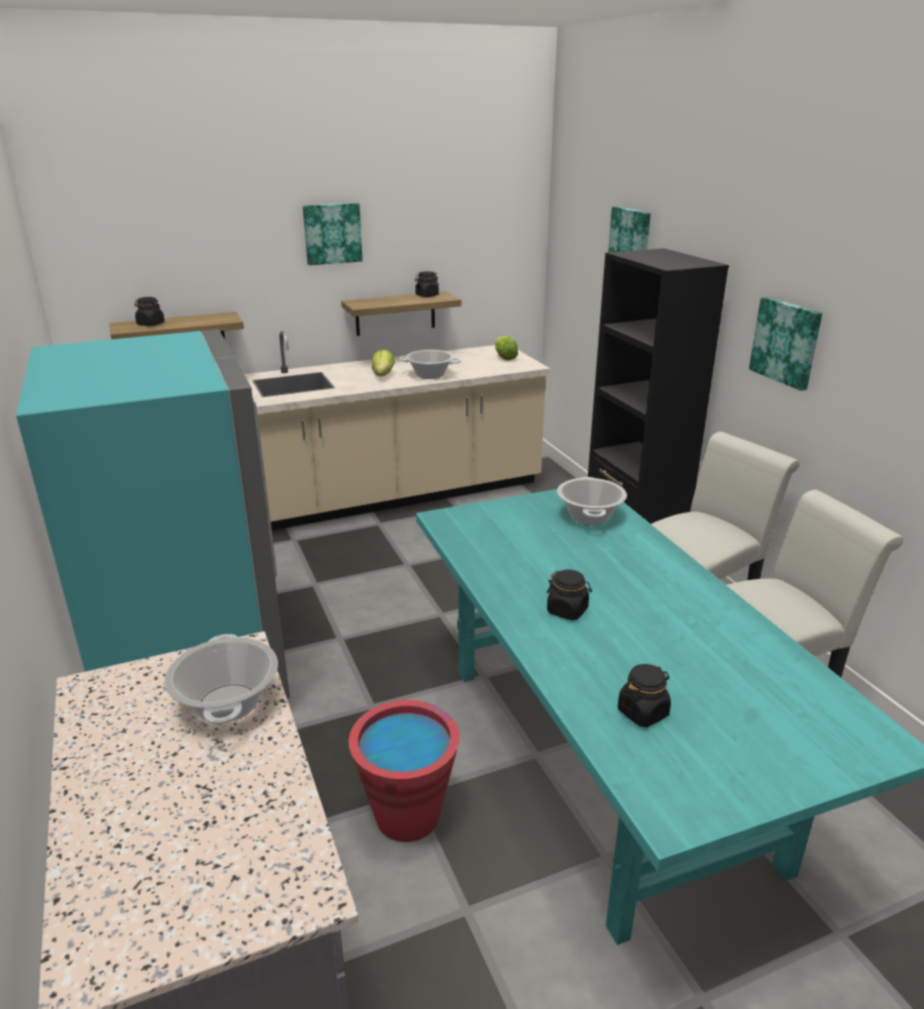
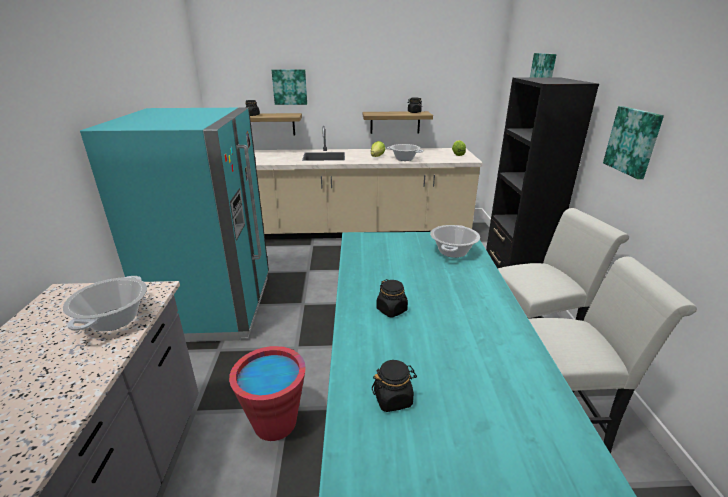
camera: 20 degrees right, 0 degrees up
(332, 233) = (360, 70): picture -> picture (290, 87)

